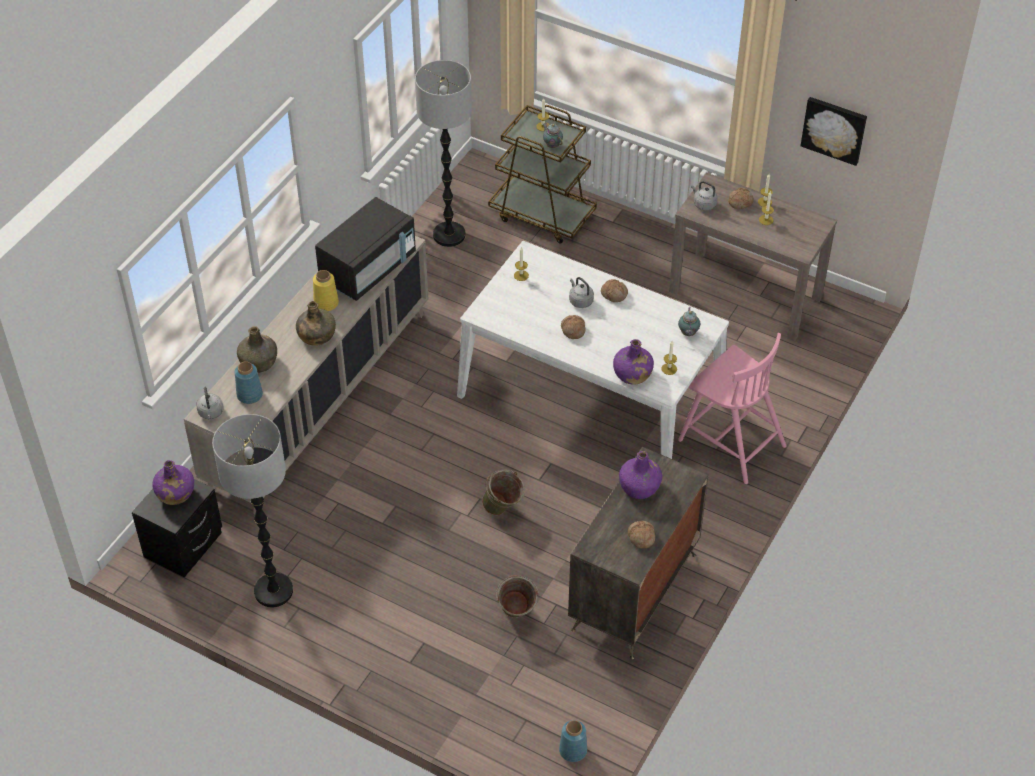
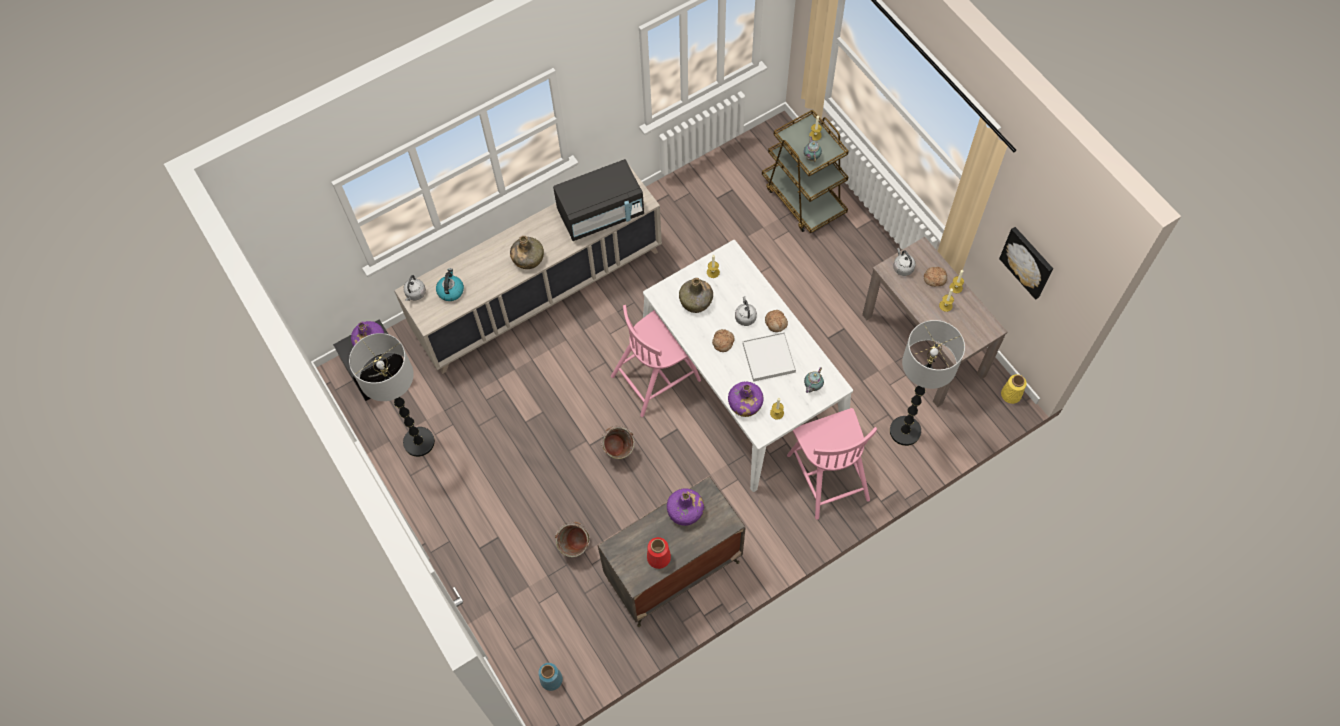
camera: 30 degrees right, 15 degrees up
(249, 395) = (450, 290): blue vase -> kettle
(259, 362) = (474, 264): green bottle -> green bottle (696, 301)
(326, 303) = (551, 232): yellow vase -> yellow vase (1011, 394)
(449, 235) = (719, 186): floor lamp -> floor lamp (905, 431)
(497, 425) = (657, 376): none -> pink chair
(628, 326) = (769, 358): none -> white tray
(640, 537) = (658, 557): bread -> red vase

